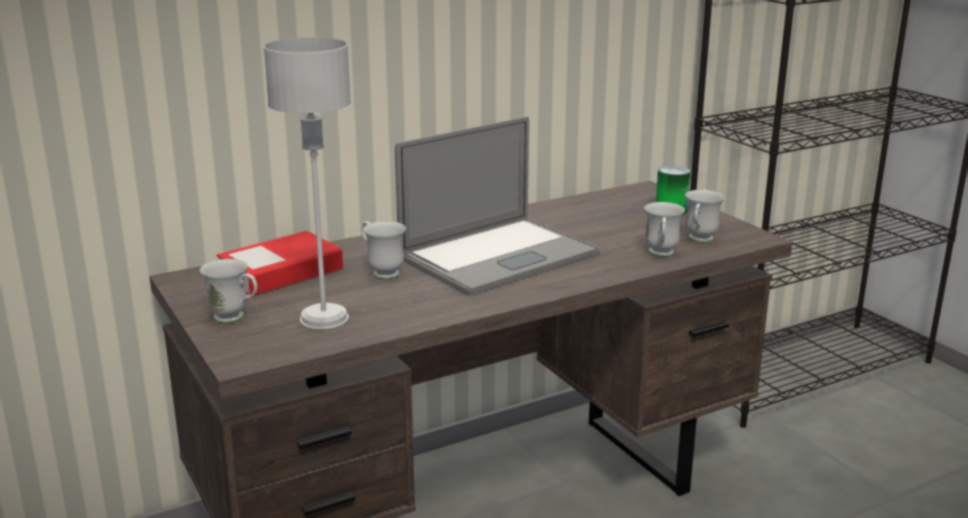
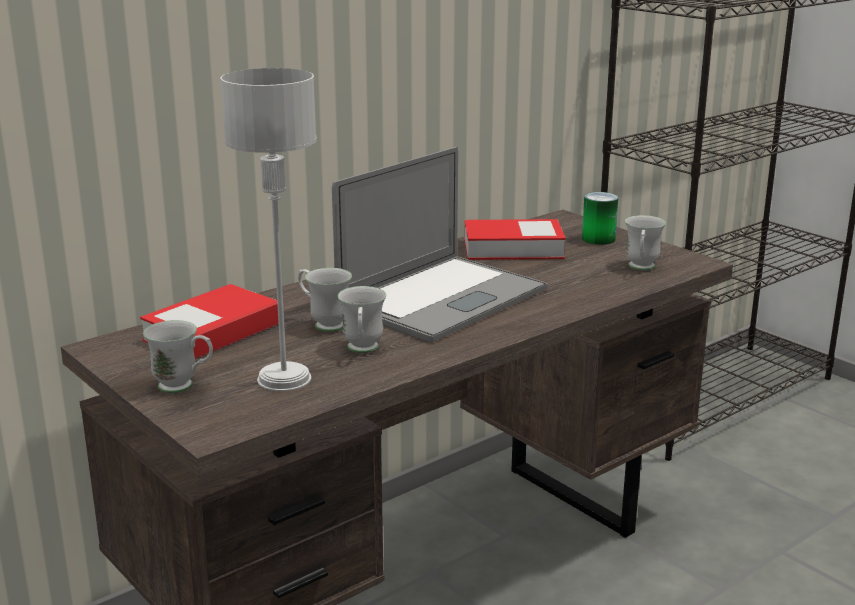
camera: 10 degrees left, 0 degrees up
(585, 214) = (513, 248): none -> book
(661, 254) = (609, 286): white mug -> white mug (362, 350)

